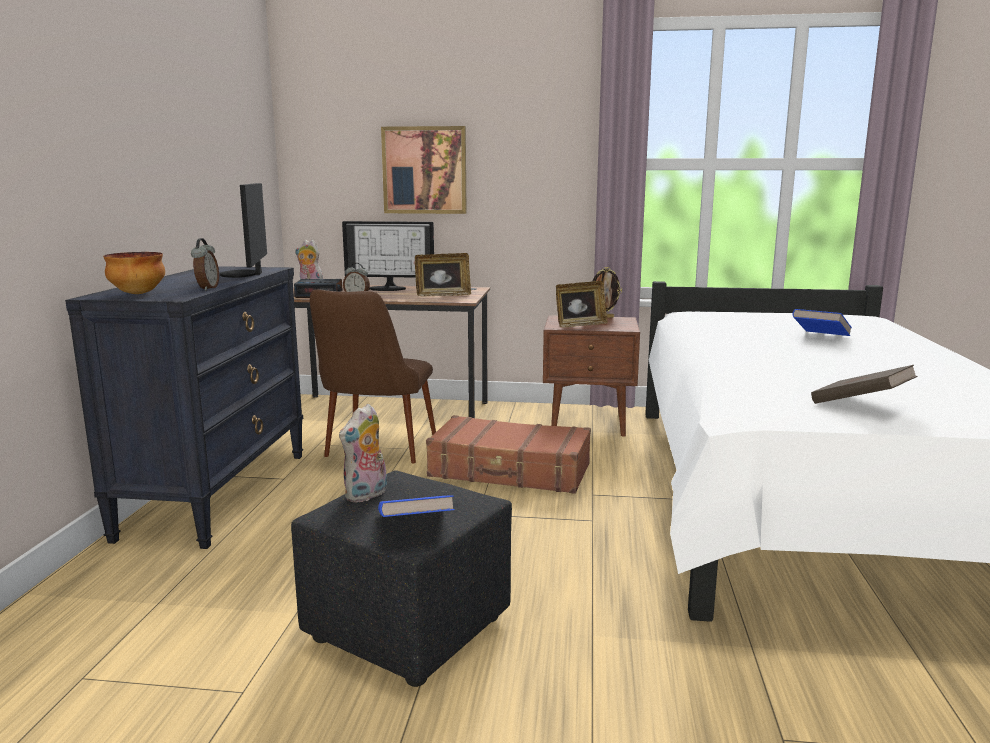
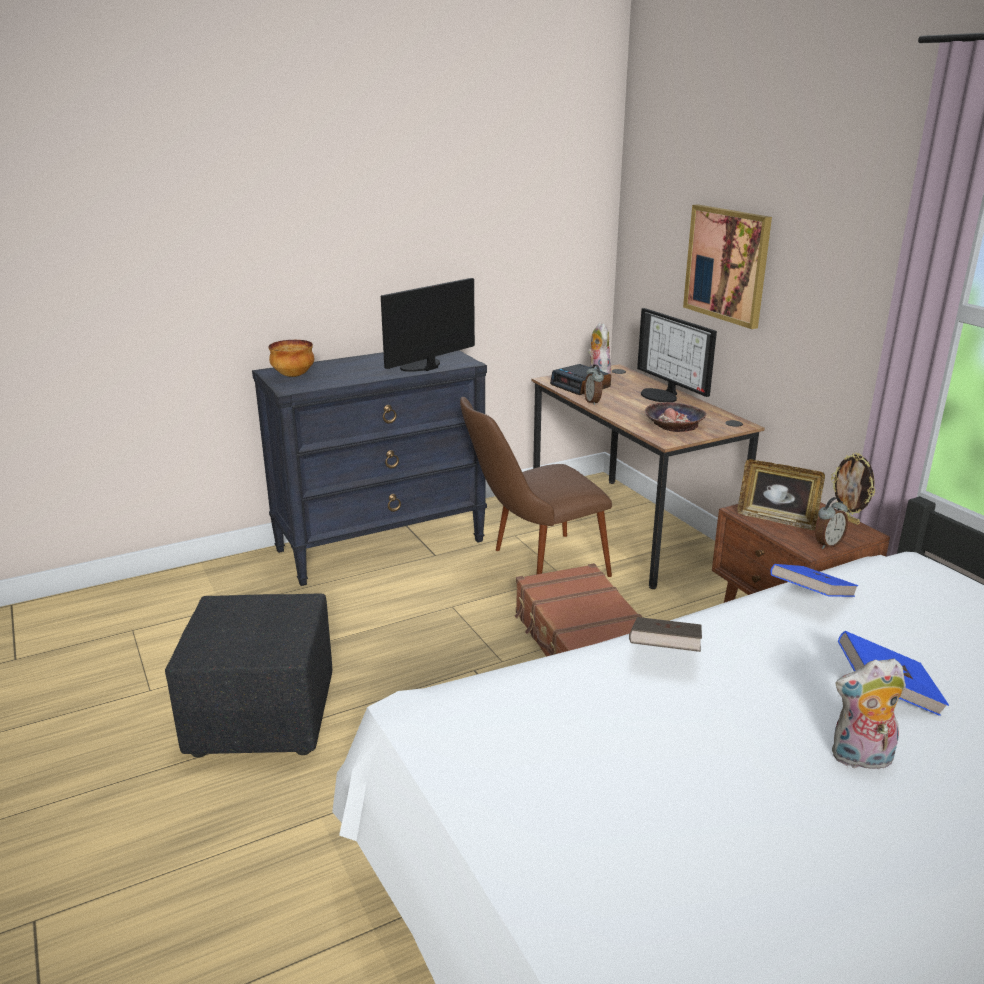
camera: 55 degrees right, 10 degrees up
(207, 289) = (338, 382): alarm clock -> alarm clock (827, 544)
(367, 495) = (258, 603): plush toy -> plush toy (860, 759)
(415, 527) = (216, 644): blue book -> blue book (811, 598)
(443, 295) = (674, 425): picture frame -> bowl
(860, 405) = (527, 780): brown book -> brown book (664, 653)

